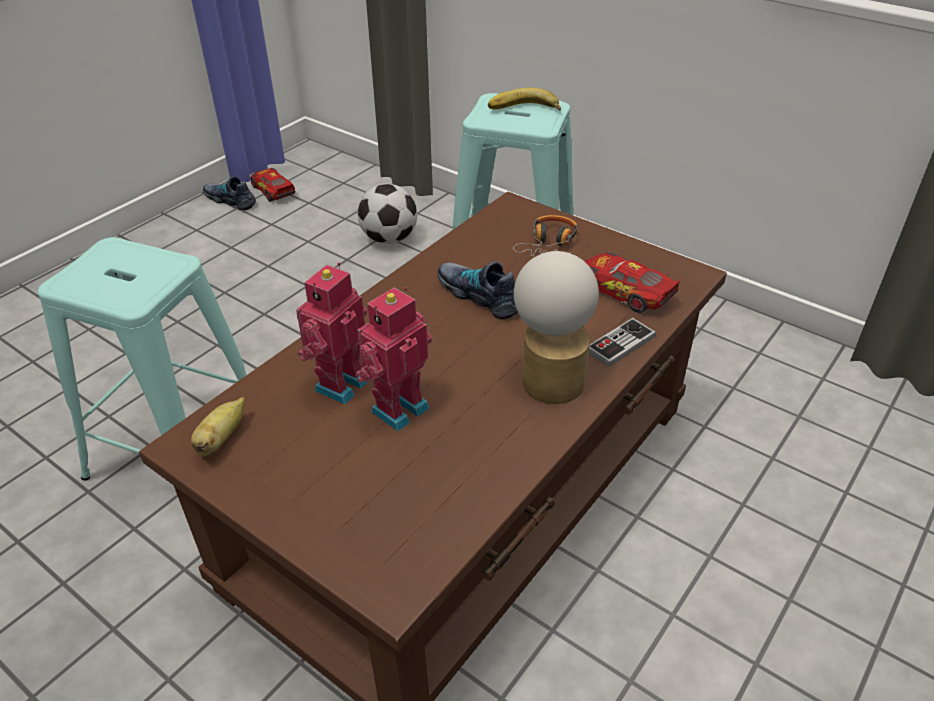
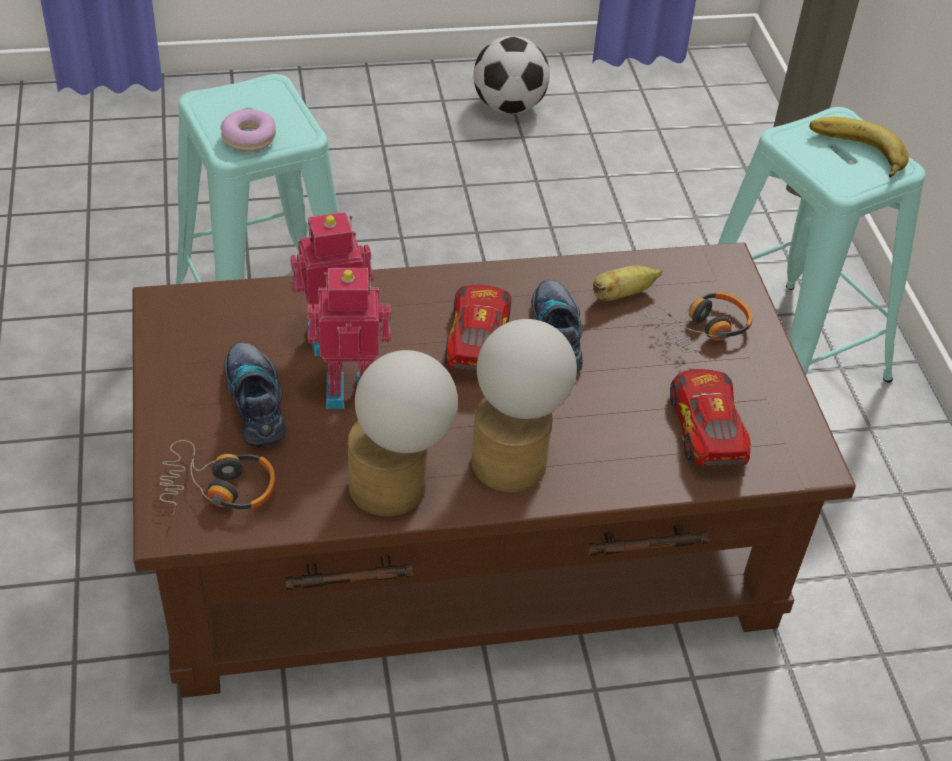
camera: 40 degrees right, 5 degrees up
(136, 286) = (249, 138): none -> donut
(221, 439) = (195, 318): banana -> banana (622, 294)
(231, 200) = (579, 79): shoe -> shoe (257, 402)
(273, 190) = (636, 92): toy car -> toy car (478, 340)
(389, 239) = (696, 225): football -> football (509, 107)
(394, 538) = (218, 489): none -> headphones
(511, 443) = (399, 487): none -> table lamp
(620, 344) = (623, 475): game controller -> none

